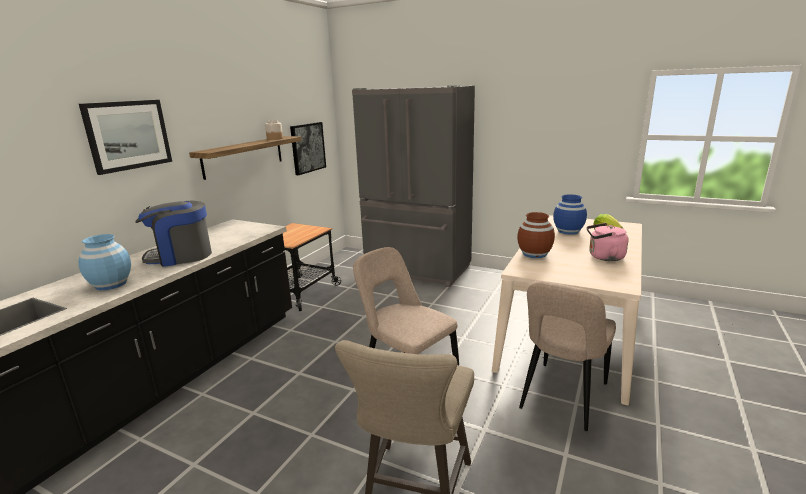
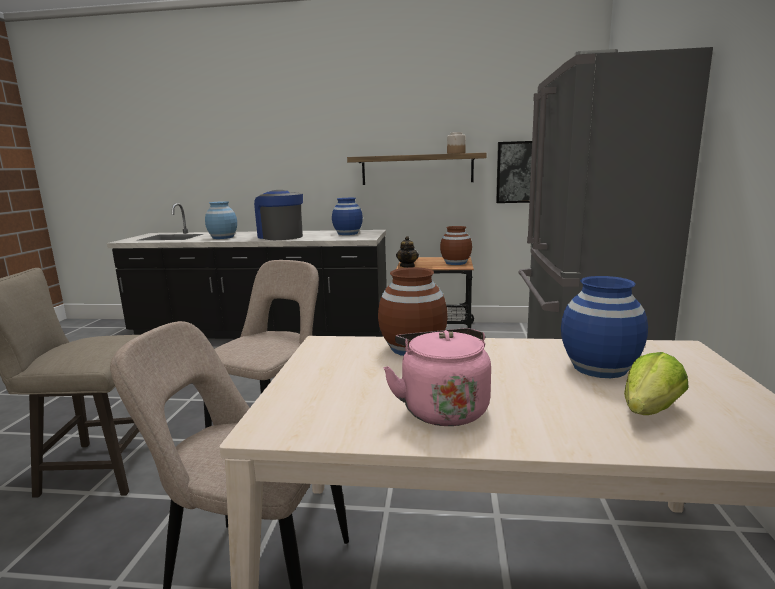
camera: 70 degrees right, 5 degrees down
(128, 135) = (299, 137): picture -> none
(227, 231) = (348, 233): none -> blue vase
(290, 243) = (407, 266): none -> teapot
(306, 229) = (455, 263): none -> brown vase

